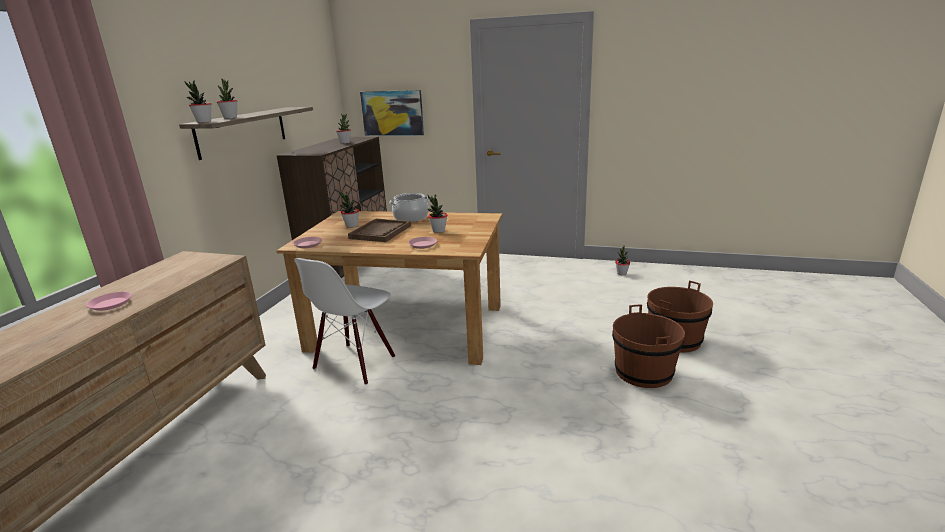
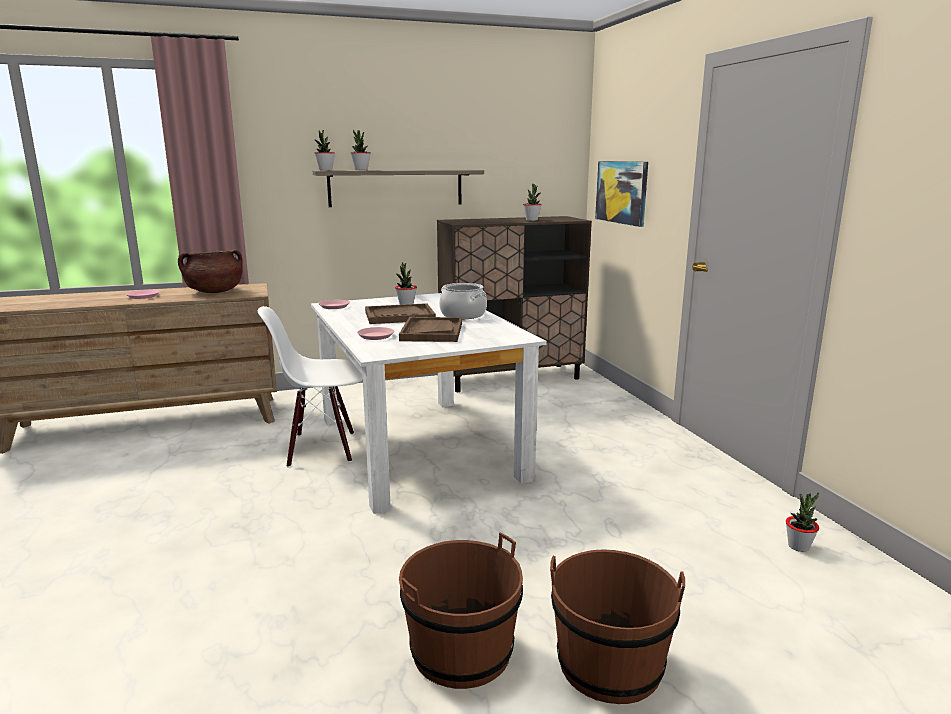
camera: 55 degrees right, 5 degrees down
(173, 272) = (214, 292): none -> brown cooking pot
(406, 328) = (416, 447): brown dining table -> white dining table
(438, 231) = (431, 332): potted plant -> brown tray

